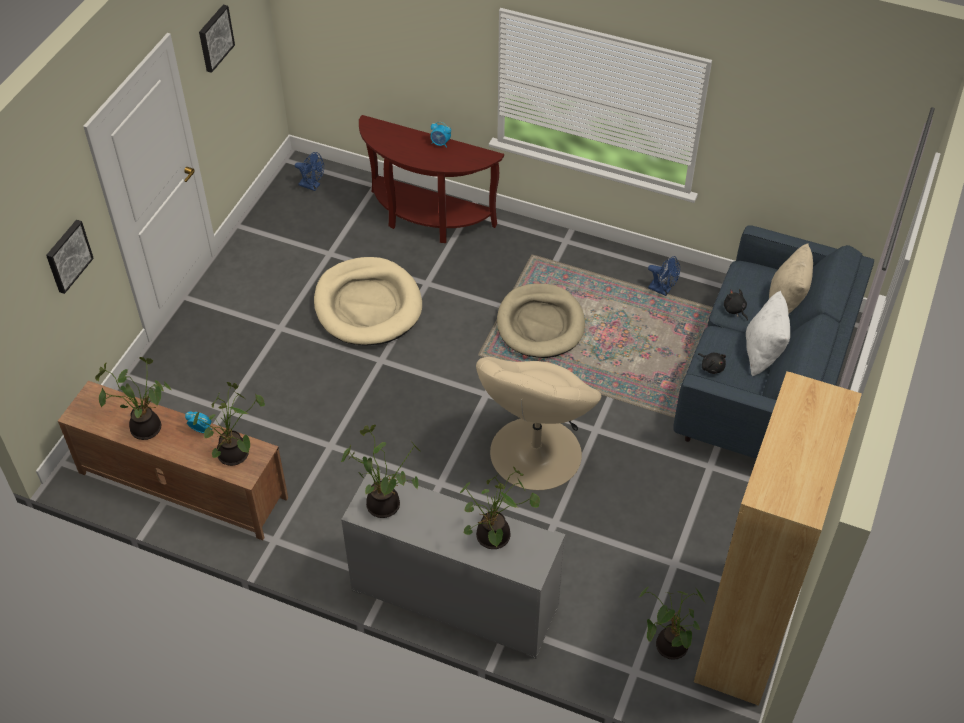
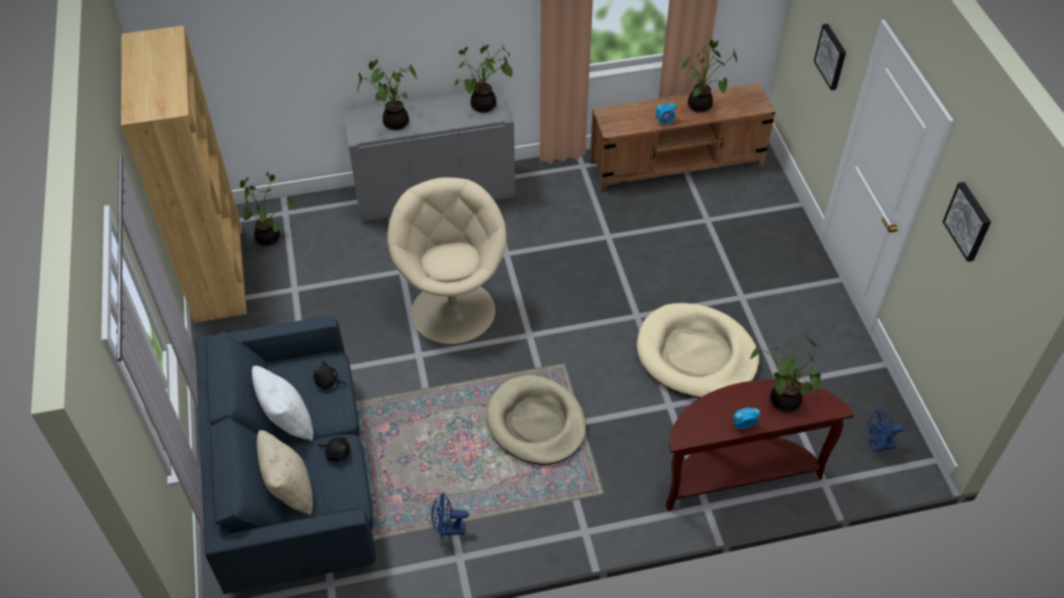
camera: 145 degrees right, 0 degrees up
(235, 456) = (624, 119): potted plant -> potted plant (782, 401)

